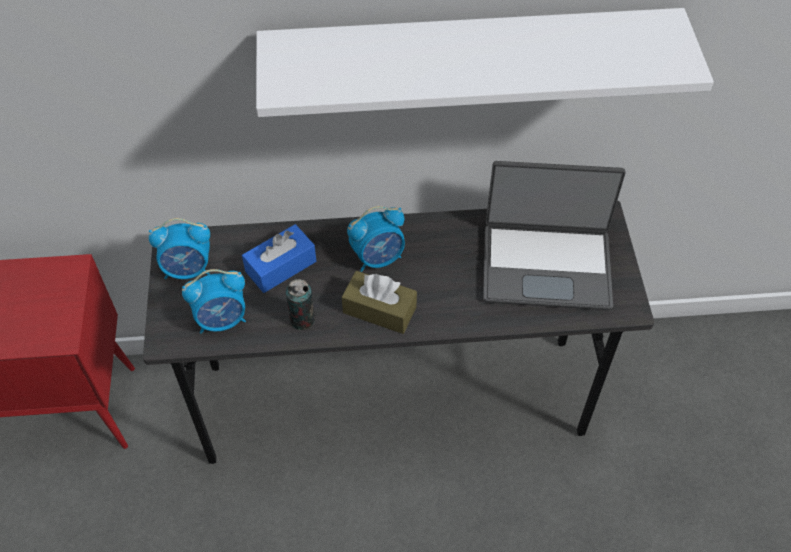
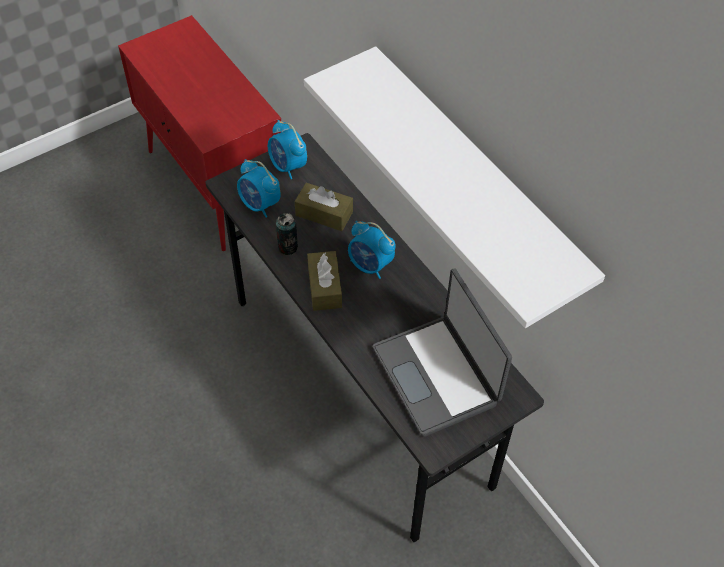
camera: 60 degrees right, 0 degrees up
(281, 266) = (324, 214): blue tissue box -> brown tissue box

